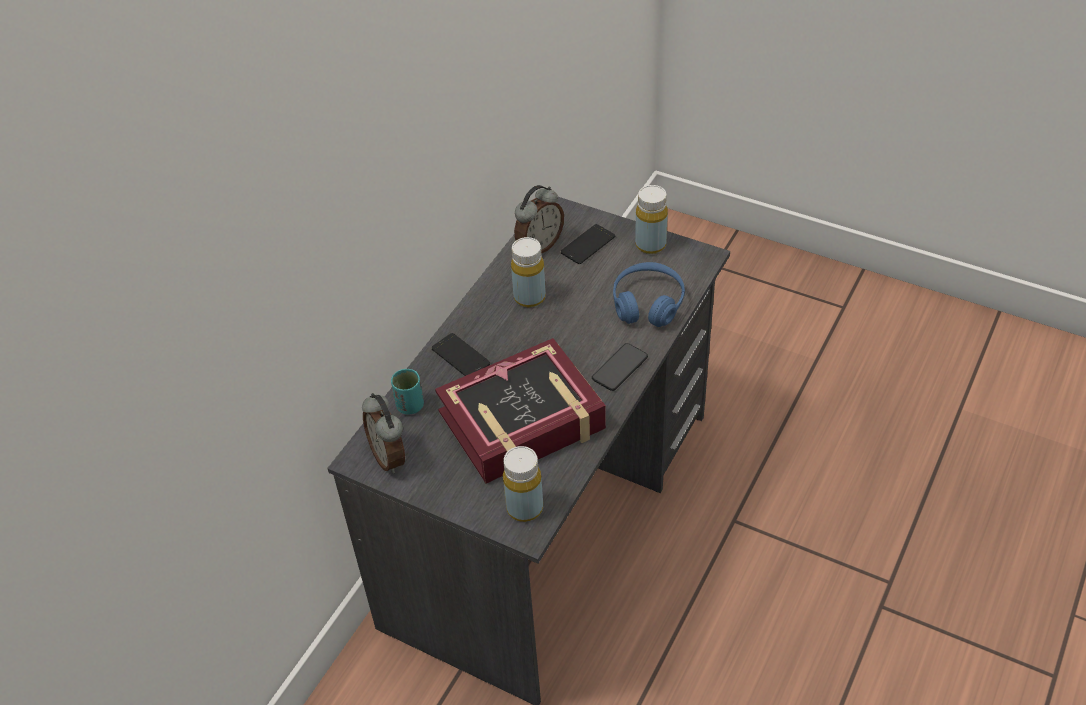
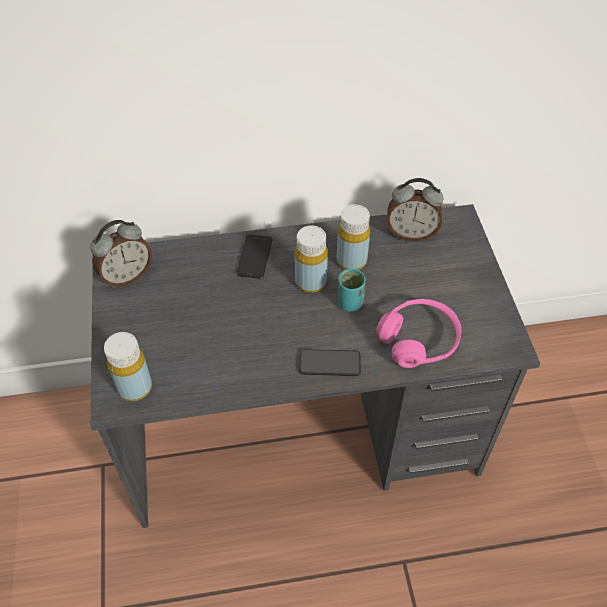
camera: 50 degrees right, 5 degrees up
(390, 457) = (127, 276): alarm clock -> alarm clock turned 150 degrees counterclockwise
(410, 406) = (183, 258): turquoise cup -> turquoise cup (350, 303)
(522, 421) = (220, 333): book -> none
(588, 245) = (443, 262): phone -> none
(648, 303) = (418, 340): blue headphones -> pink headphones
(650, 244) = (487, 302): yellow bottle -> yellow bottle (310, 282)

